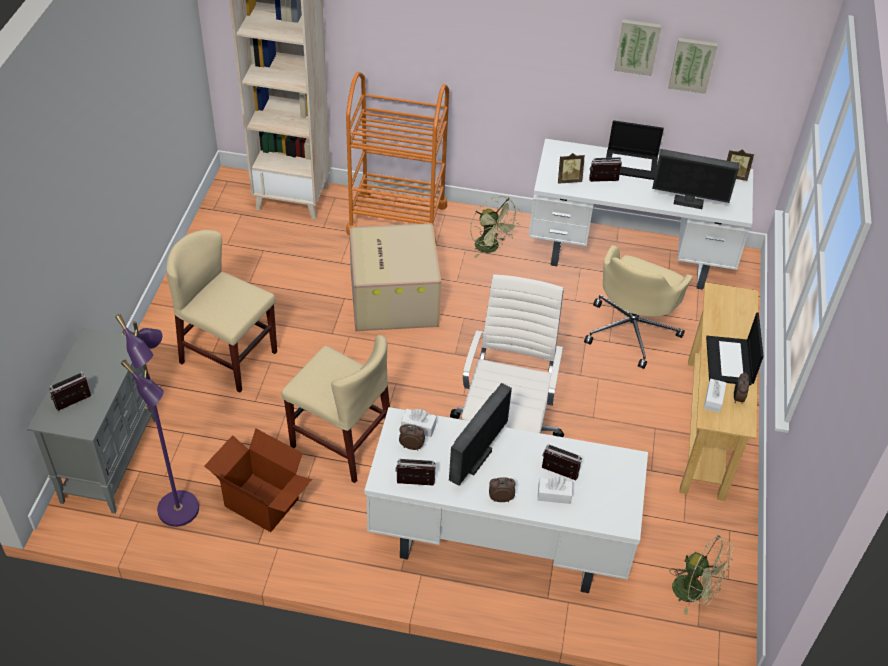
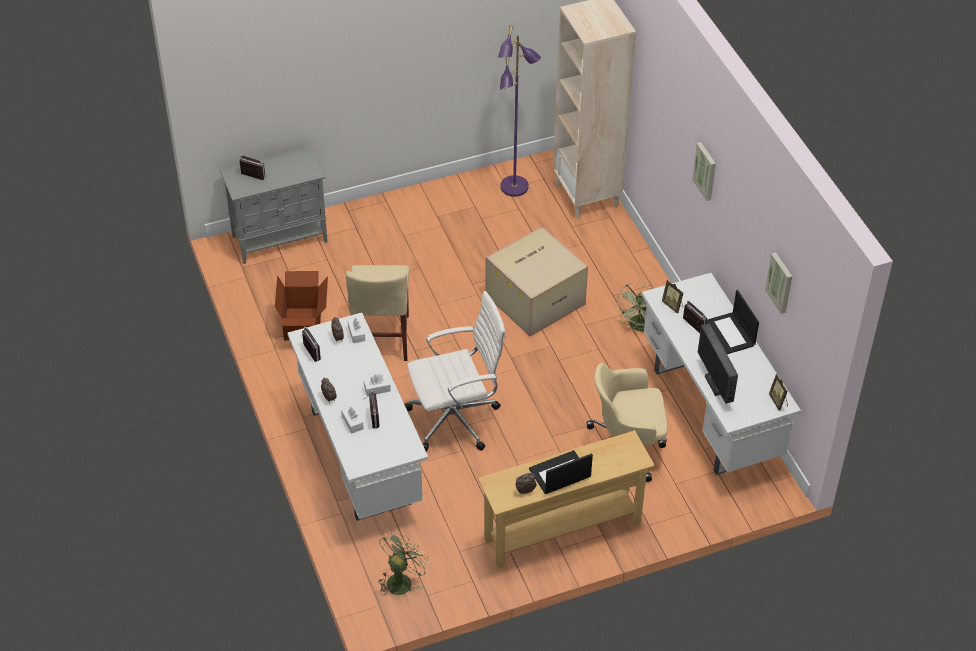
camera: 60 degrees right, 0 degrees up
(180, 509) = (268, 290): purple floor lamp -> purple floor lamp (515, 187)
(229, 357) = (406, 245): beige chair -> none
(397, 219) = (620, 261): orange cart -> none
(476, 460) = (351, 373): monitor -> none
(637, 46) = (757, 239): picture -> picture (706, 171)
(695, 592) = (401, 579): green fan -> green fan turned 150 degrees counterclockwise
(713, 399) = (512, 477): white tissue box -> white tissue box (377, 389)

